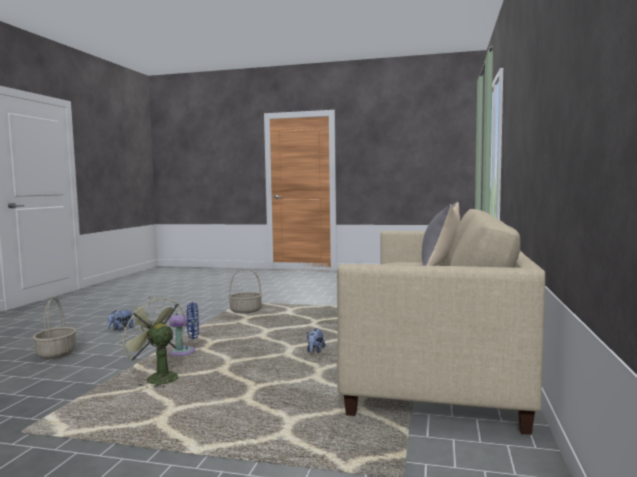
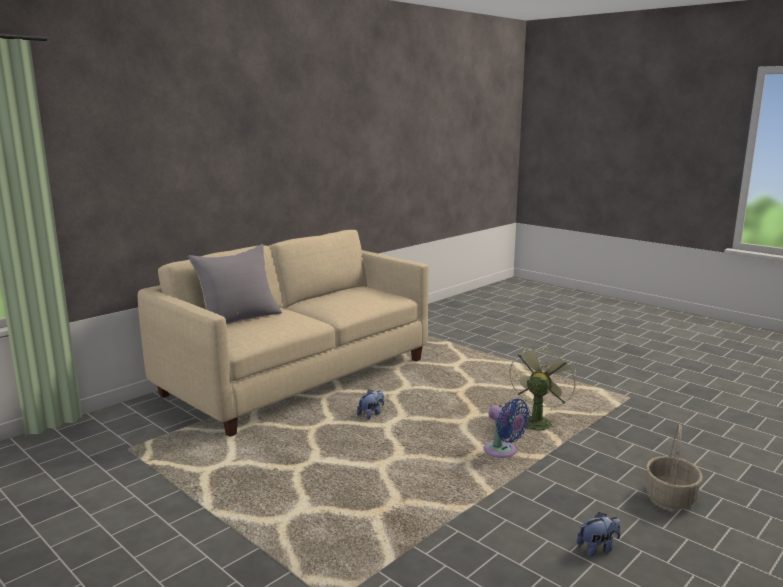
camera: 150 degrees left, 10 degrees up
(157, 378) = (537, 421): green fan -> green fan turned 135 degrees counterclockwise
(185, 352) = (503, 452): blue fan -> blue fan turned 150 degrees counterclockwise
(246, 311) = (358, 546): basket -> none

